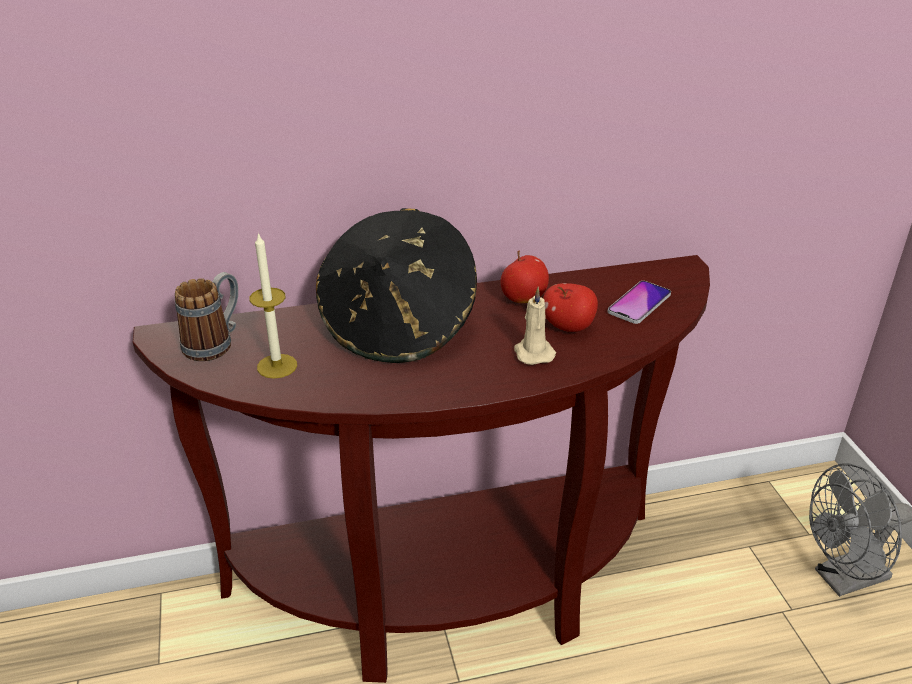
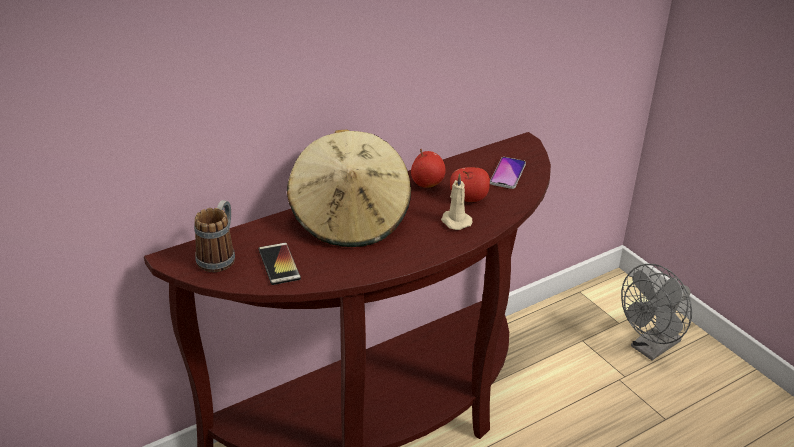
camera: 20 degrees left, 0 degrees up
(277, 366) = (279, 264): candle -> phone
(399, 327) = (350, 219): black hat -> beige hat

